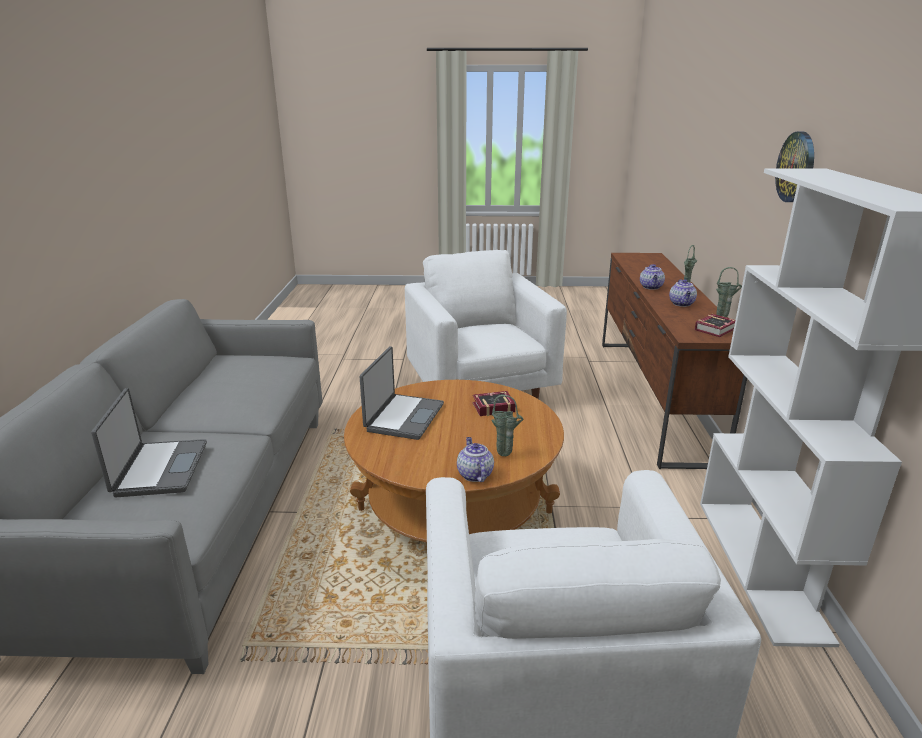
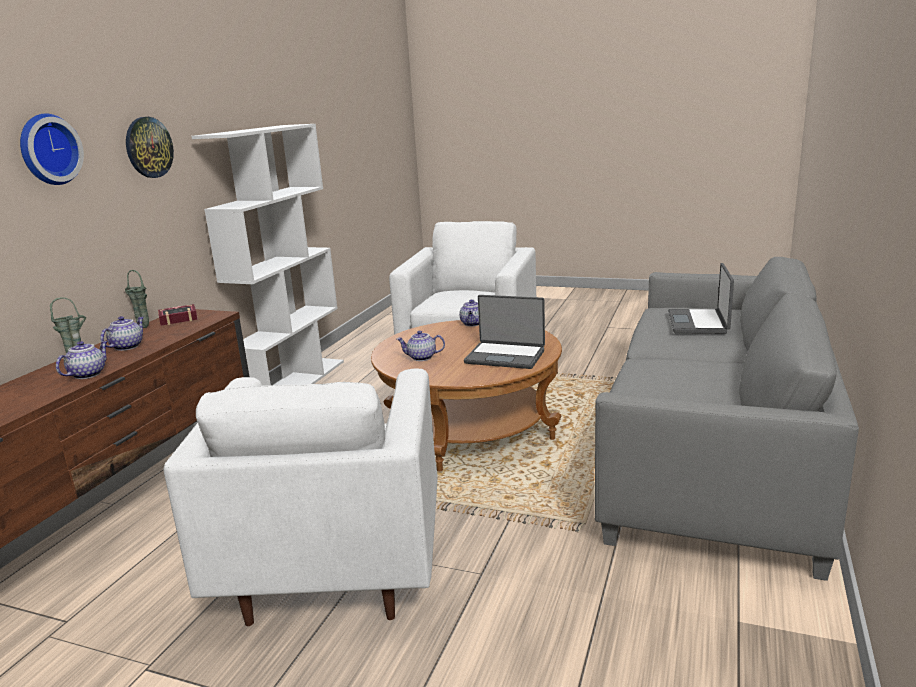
camera: 160 degrees left, 5 degrees down
(403, 417) = (505, 356): laptop -> laptop turned 105 degrees counterclockwise
(491, 407) = (421, 358): book -> teapot
(506, 456) = (442, 330): green vase -> none
(747, 143) = (47, 149): none -> wall clock

